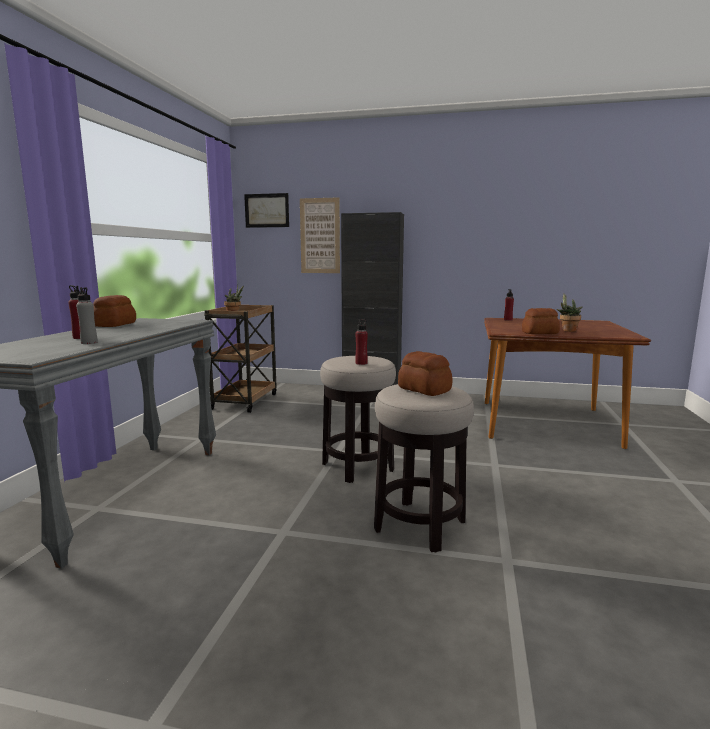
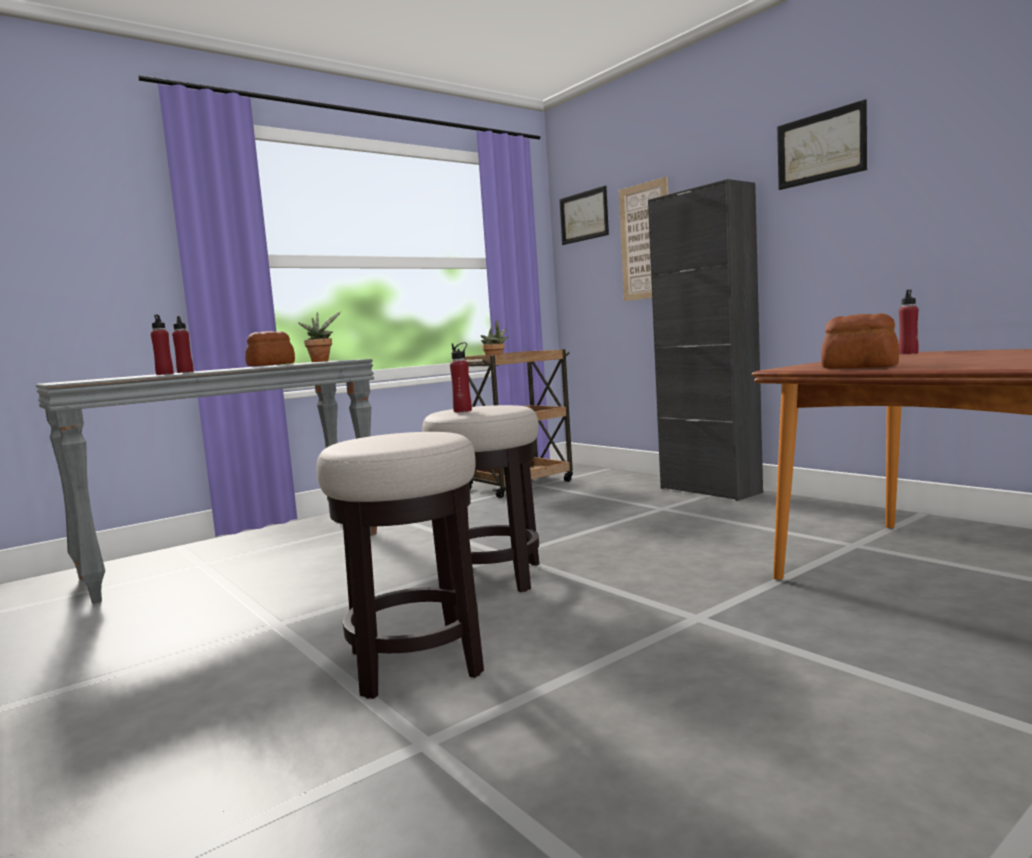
camera: 40 degrees right, 5 degrees down
(89, 343) = (164, 374): grey bottle -> red bottle
(424, 390) = (391, 436): bread -> none
(442, 202) = (820, 147): none -> picture
(567, 330) = (952, 362): potted plant -> potted plant (321, 361)

